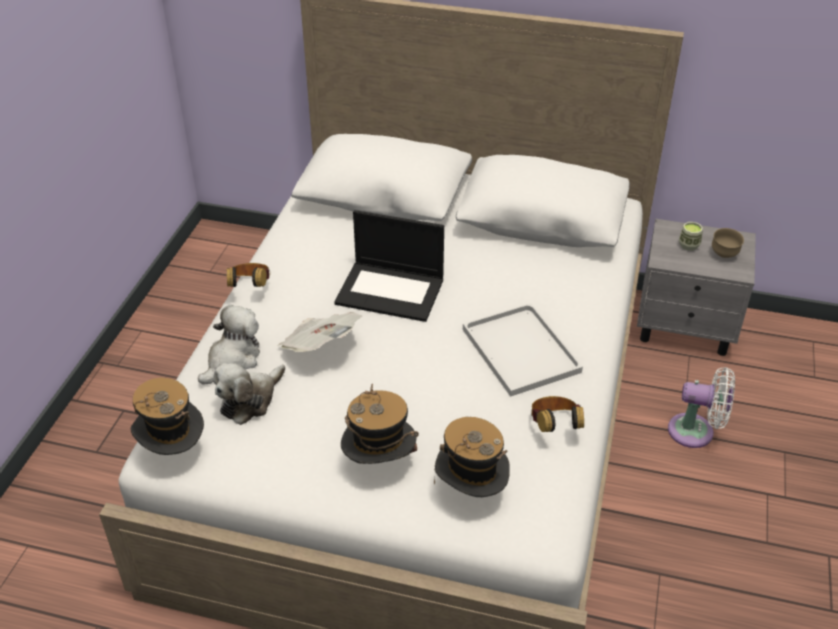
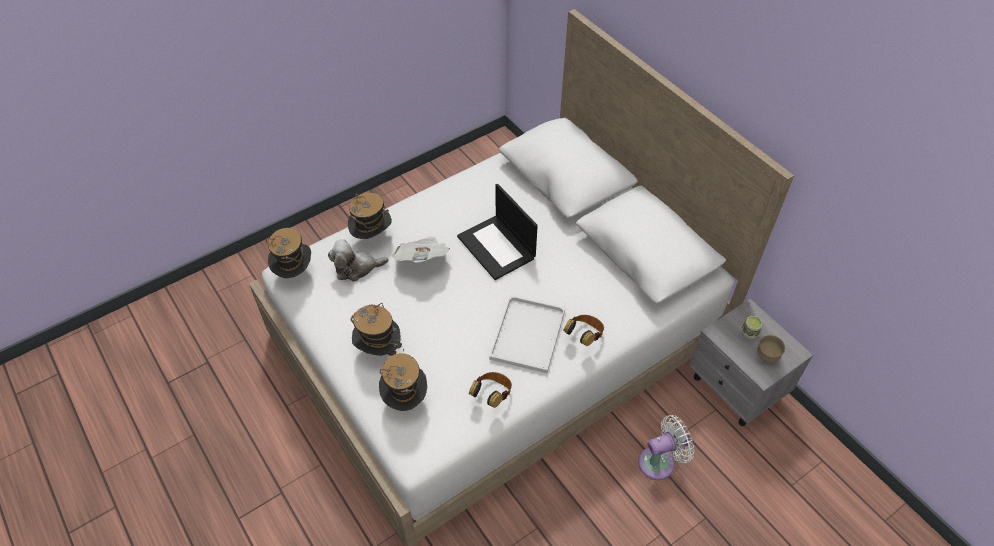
camera: 40 degrees right, 10 degrees up
(232, 359) = (372, 237): plush toy -> hat
(250, 288) = (425, 197): headphones -> headphones (584, 336)
(696, 432) = (660, 462): white fan -> white fan turned 75 degrees counterclockwise

